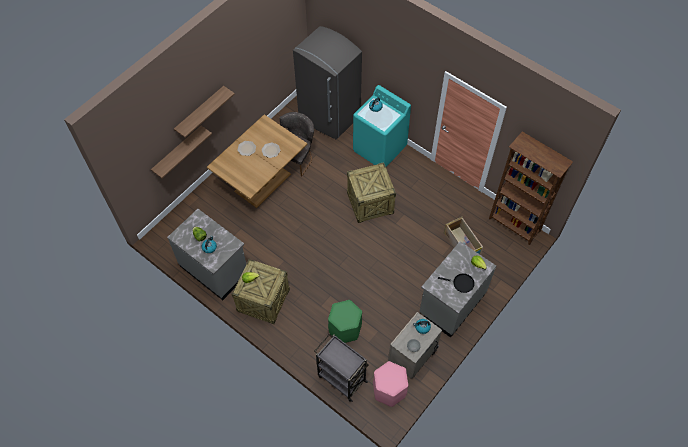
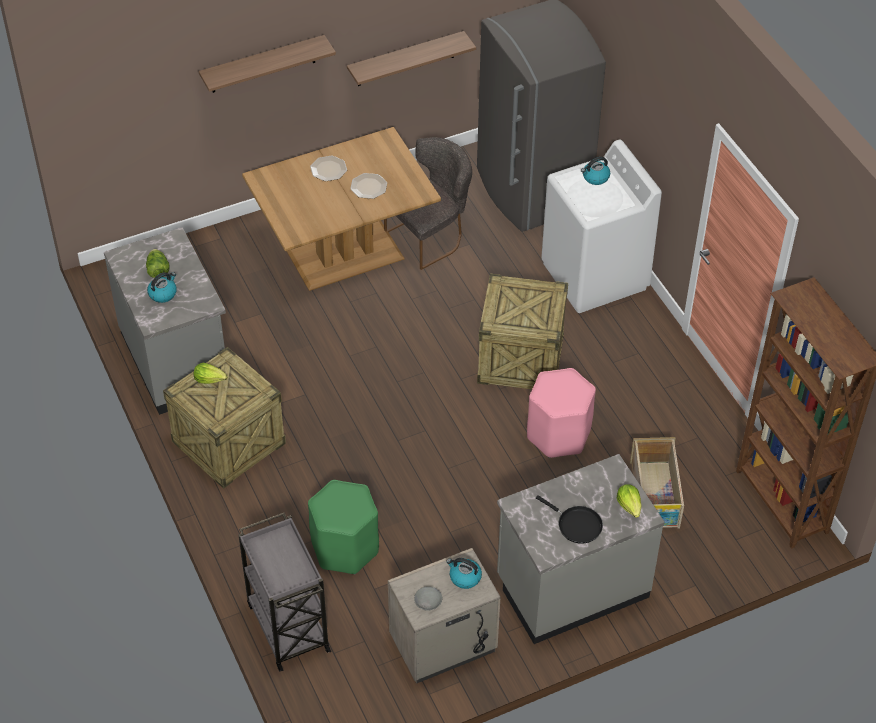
camera: 25 degrees right, 10 degrees down
(177, 151) = (198, 123): shelf -> shelf (406, 59)
(380, 148) = (594, 276): turquoise washing machine -> white washing machine
(389, 390) = (363, 683): pink stool -> pink stool (558, 434)

